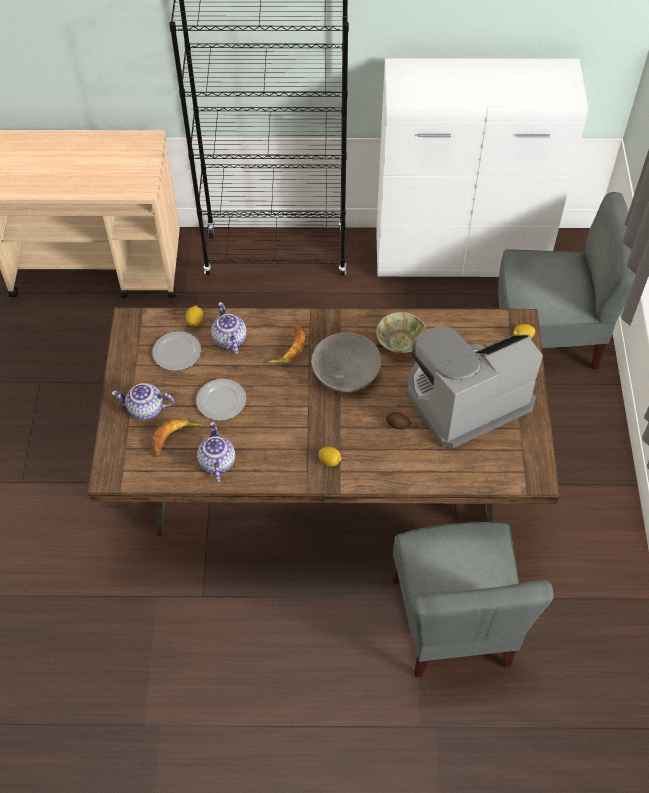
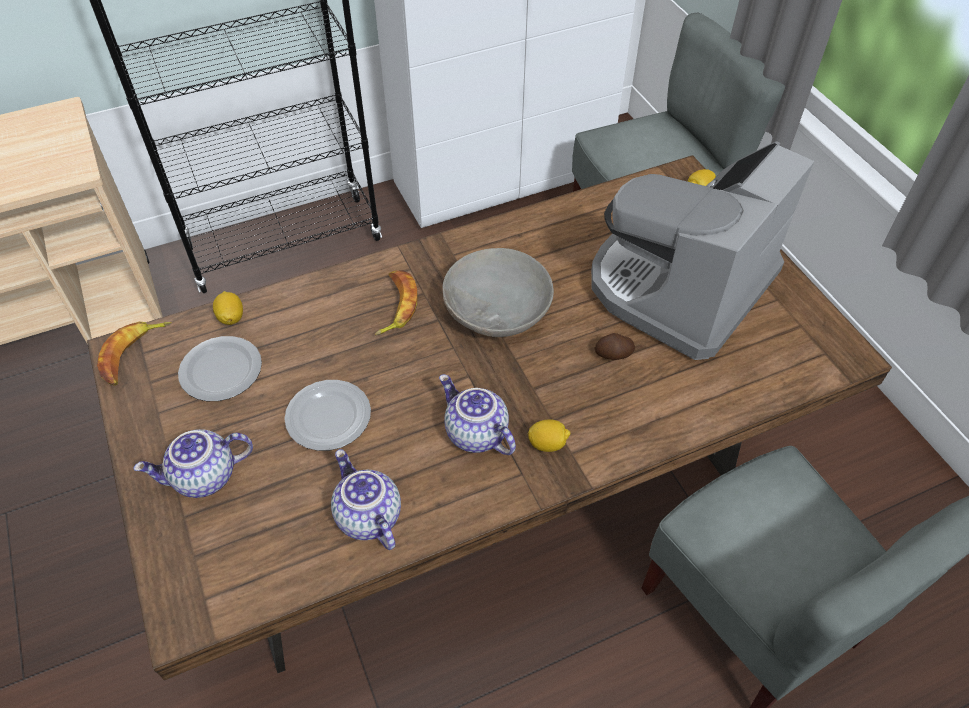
camera: 25 degrees left, 5 degrees down
(173, 438) = (275, 506): banana -> banana (133, 355)
(228, 339) = (296, 325): teapot -> teapot (475, 434)
(401, 342) = (549, 247): beige bowl -> none

